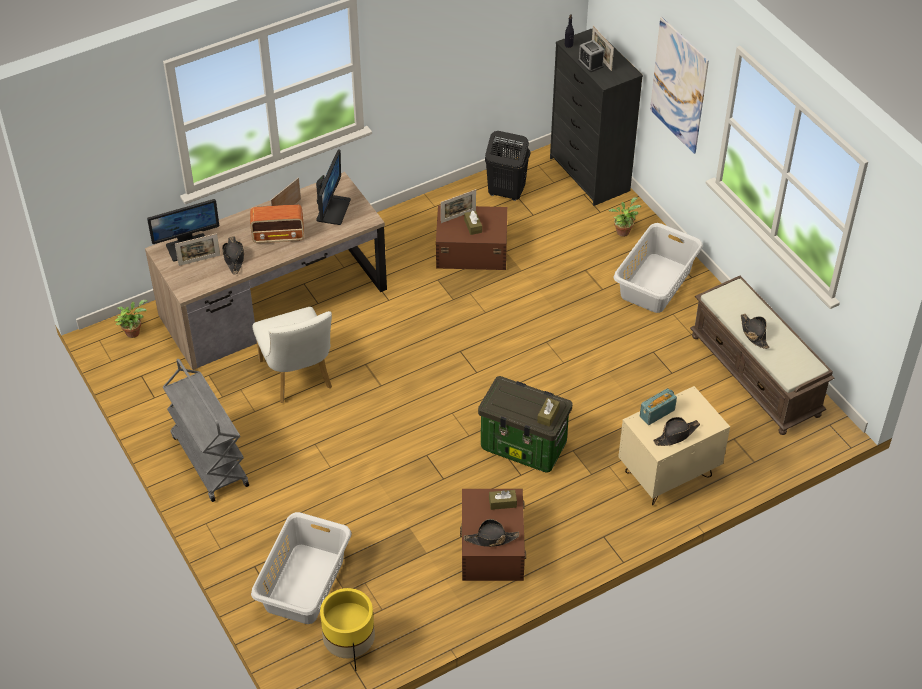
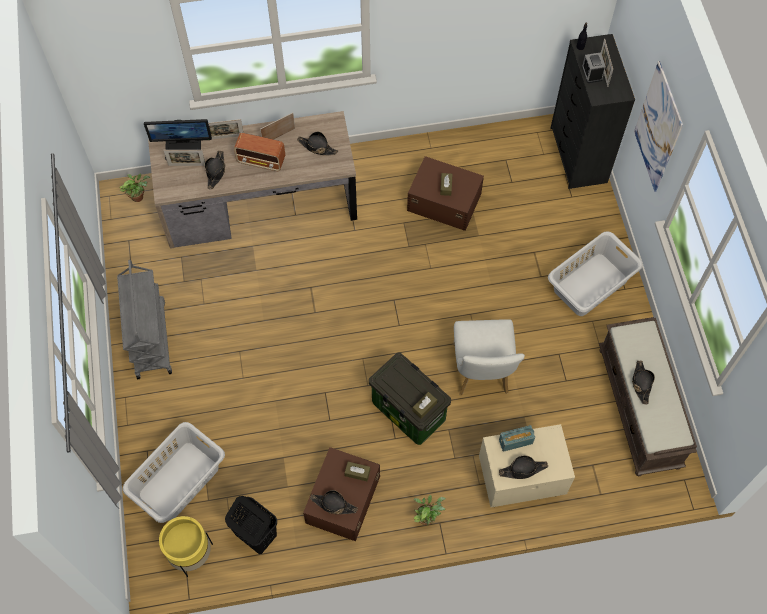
camera: 20 degrees right, 15 degrees up
(298, 378) = (251, 283): white chair -> white chair (481, 373)
(332, 209) = (317, 147): monitor -> black hat
(458, 216) = (437, 173): picture frame -> picture frame (225, 137)
(506, 193) = (497, 152): black laundry basket -> black laundry basket (256, 535)
(623, 230) = (584, 222): potted plant -> potted plant (426, 516)

